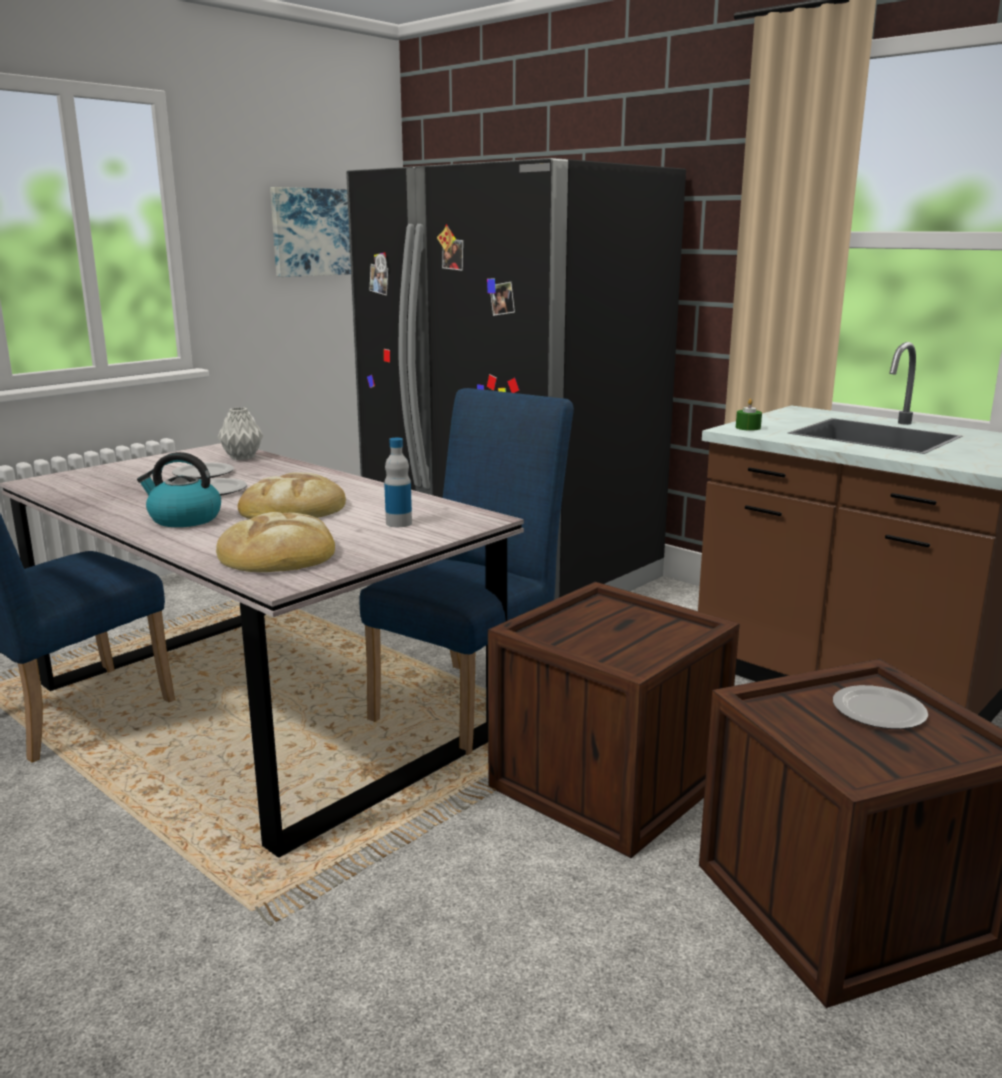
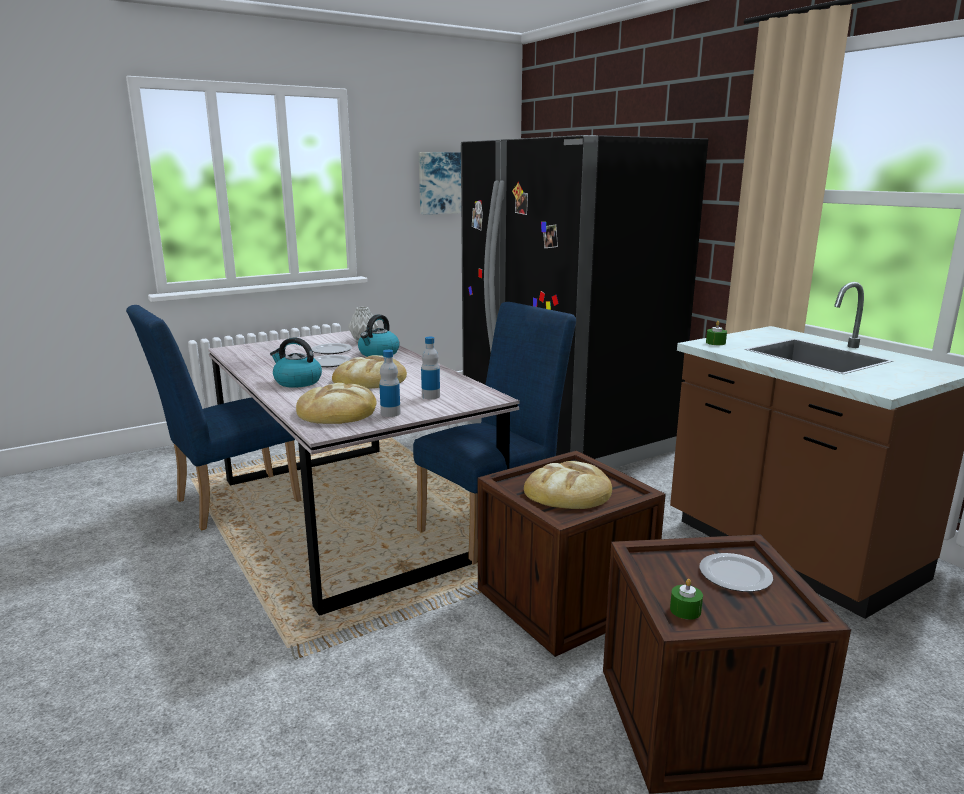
camera: 15 degrees right, 0 degrees up
(278, 473) = (378, 353): none -> kettle
(359, 550) = (390, 413): none -> bottle
(616, 635) = (568, 492): none -> bread
(849, 761) = (685, 610): none -> green candle

